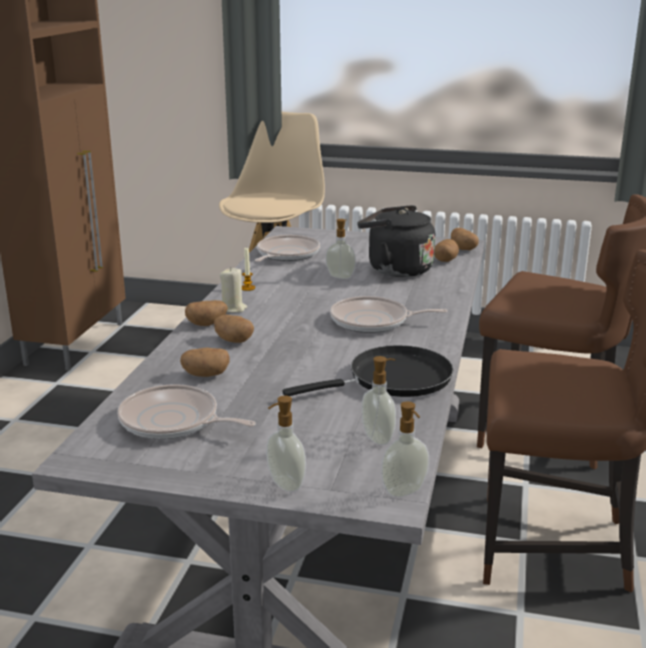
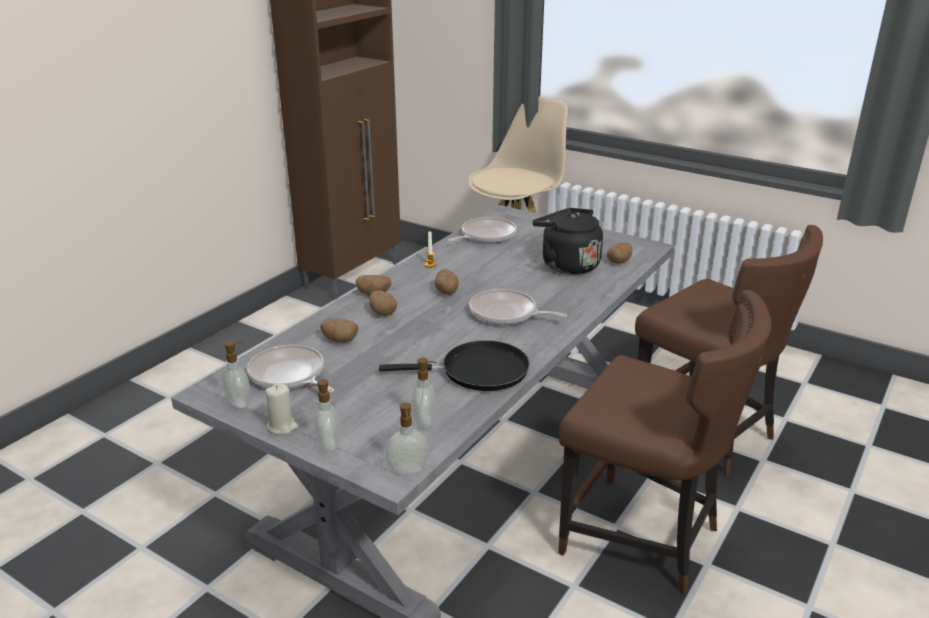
camera: 20 degrees right, 5 degrees up
(233, 309) = (404, 283): beige candle -> beige candle (282, 426)
(341, 276) = (514, 265): soap dispenser -> soap dispenser (239, 402)
(464, 249) = (646, 252): potato -> potato (447, 292)

